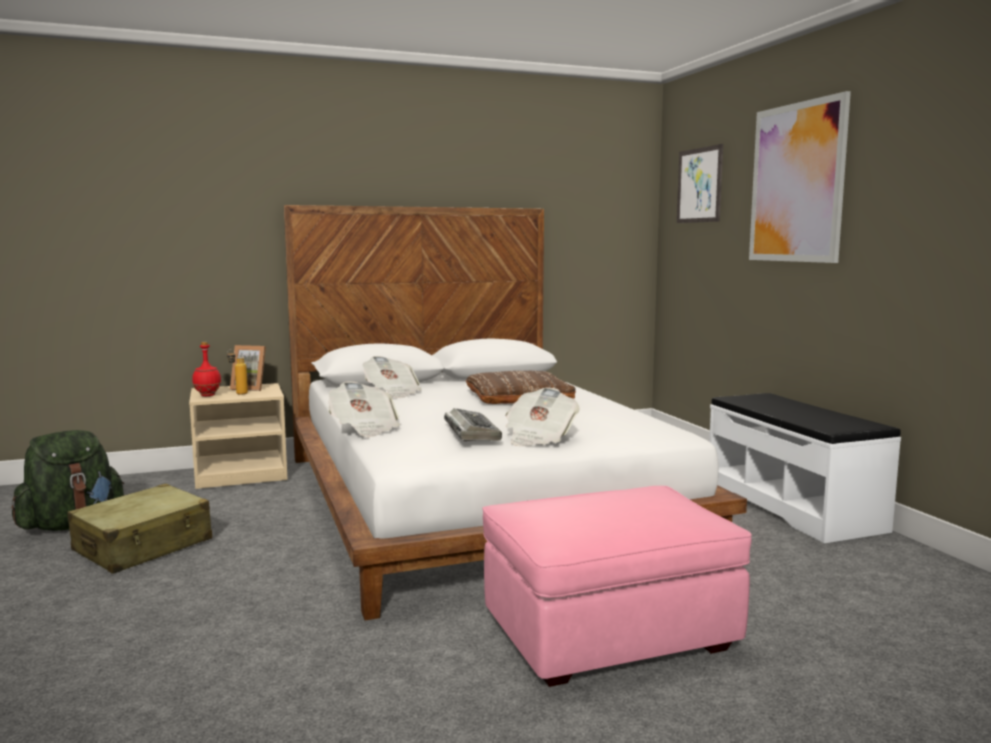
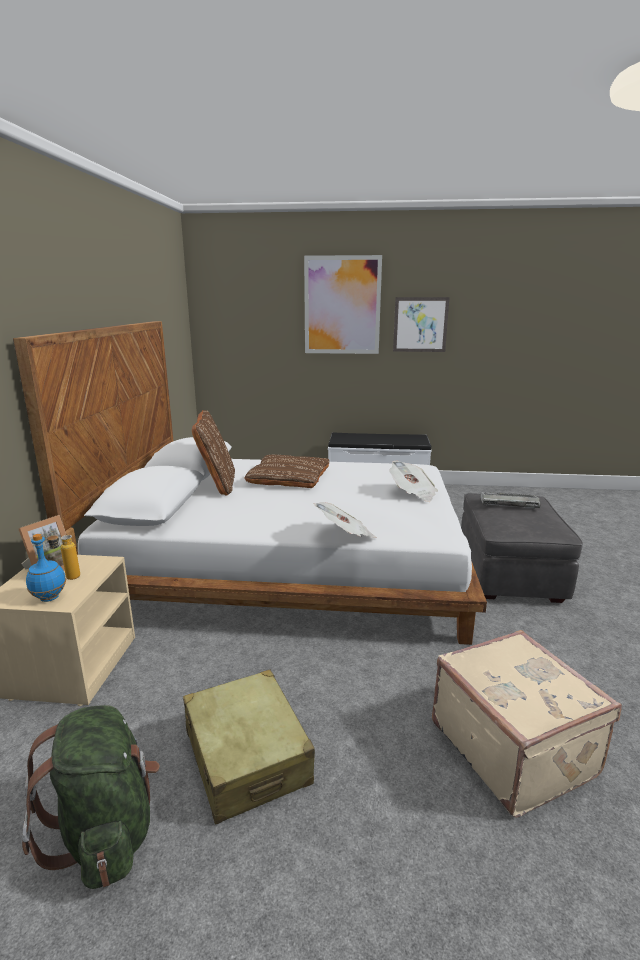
camera: 65 degrees left, 10 degrees up
(165, 660) = (513, 747): none -> beige suitcase
(207, 395) = (49, 598): red bottle -> blue bottle
(392, 392) = (216, 509): newspaper -> none
(461, 384) = (217, 484): none -> brown pillow
(471, 432) = (397, 505): keyboard -> keyboard (508, 504)
(608, 633) = (509, 573): pink ottoman -> grey ottoman
(699, 185) = (242, 300): picture -> picture (420, 324)

